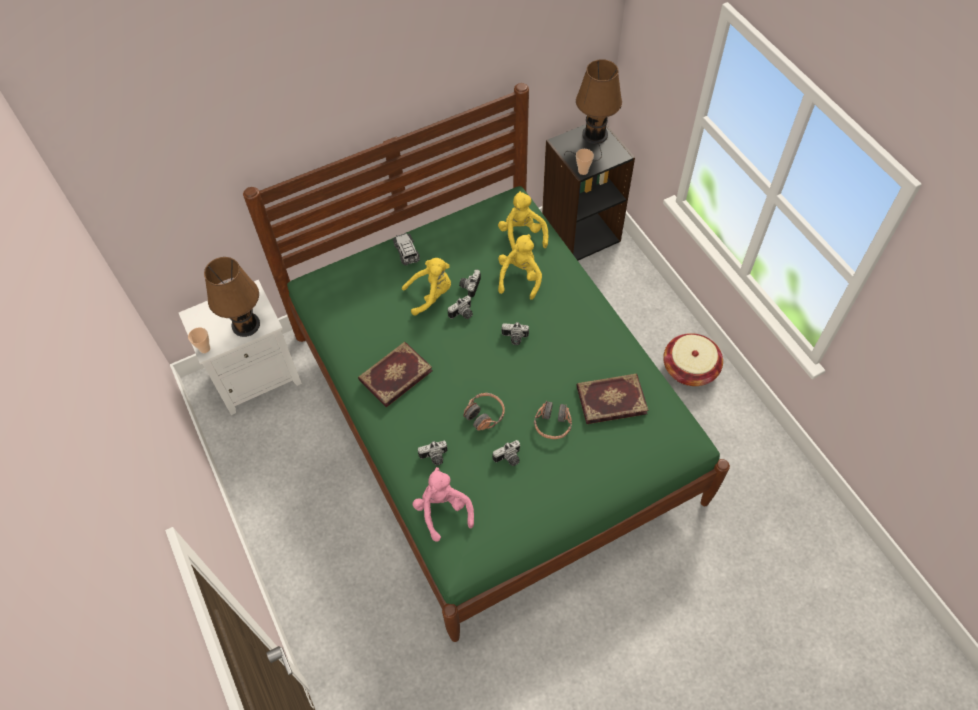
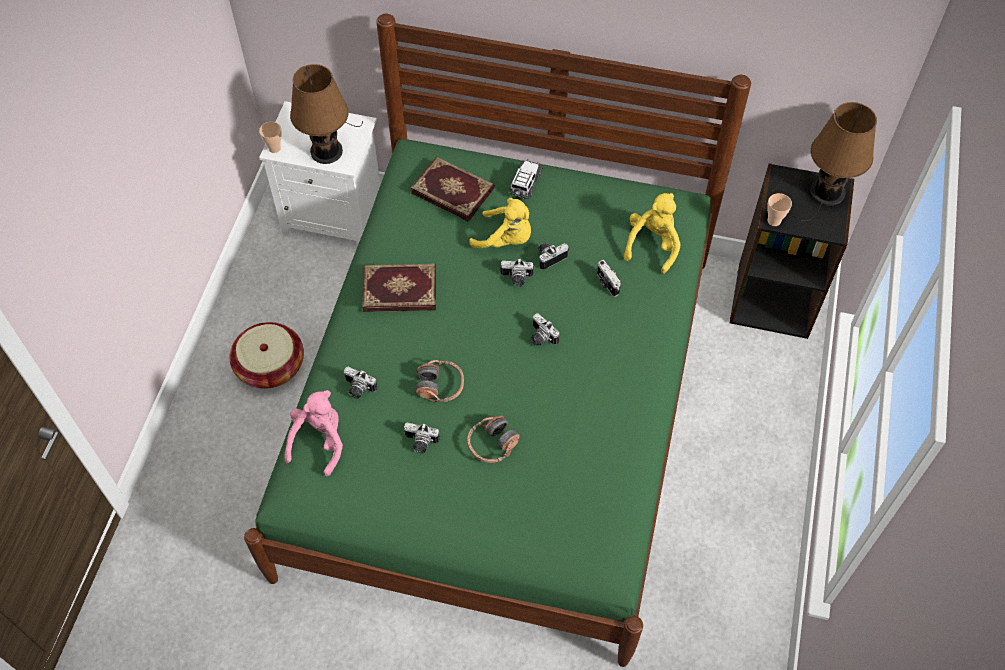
camera: 40 degrees right, 0 degrees up
(520, 278) = (606, 284): yellow plush toy -> camera
(611, 399) = (572, 465): book -> book (453, 190)
(690, 368) = (748, 522): basket -> basket (270, 366)

